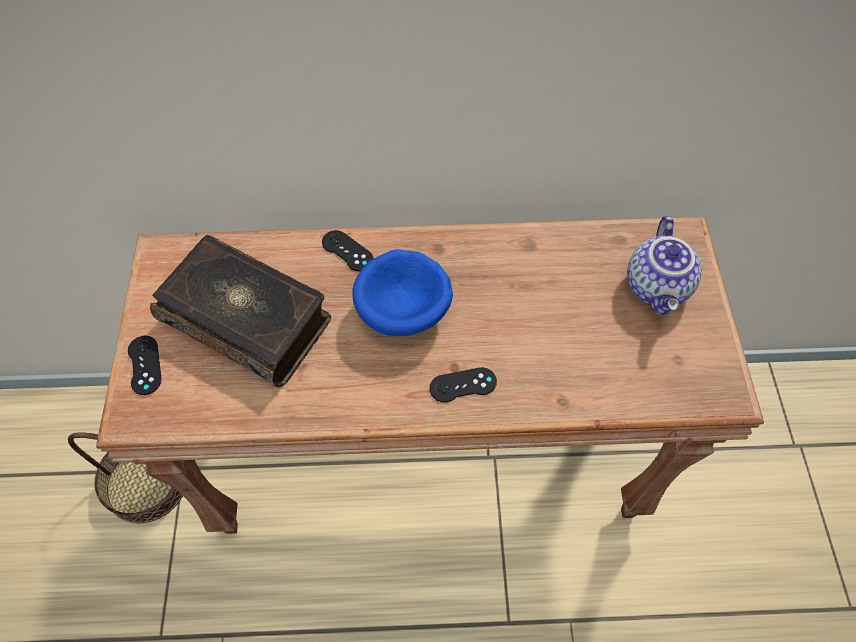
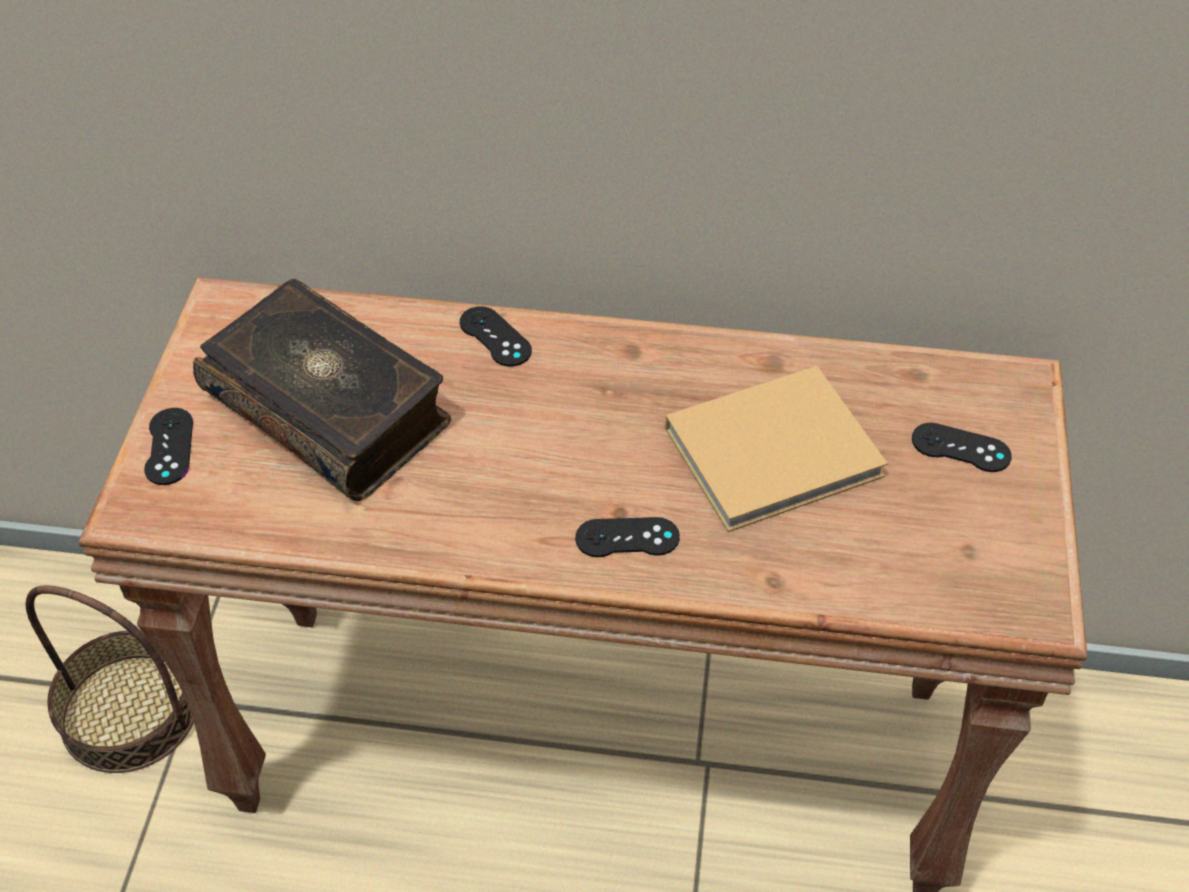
camera: 10 degrees right, 10 degrees down
(405, 311) = (563, 427): blue bowl -> none
(546, 306) = (778, 450): none -> beige book
(658, 287) = (960, 448): teapot -> black game controller

